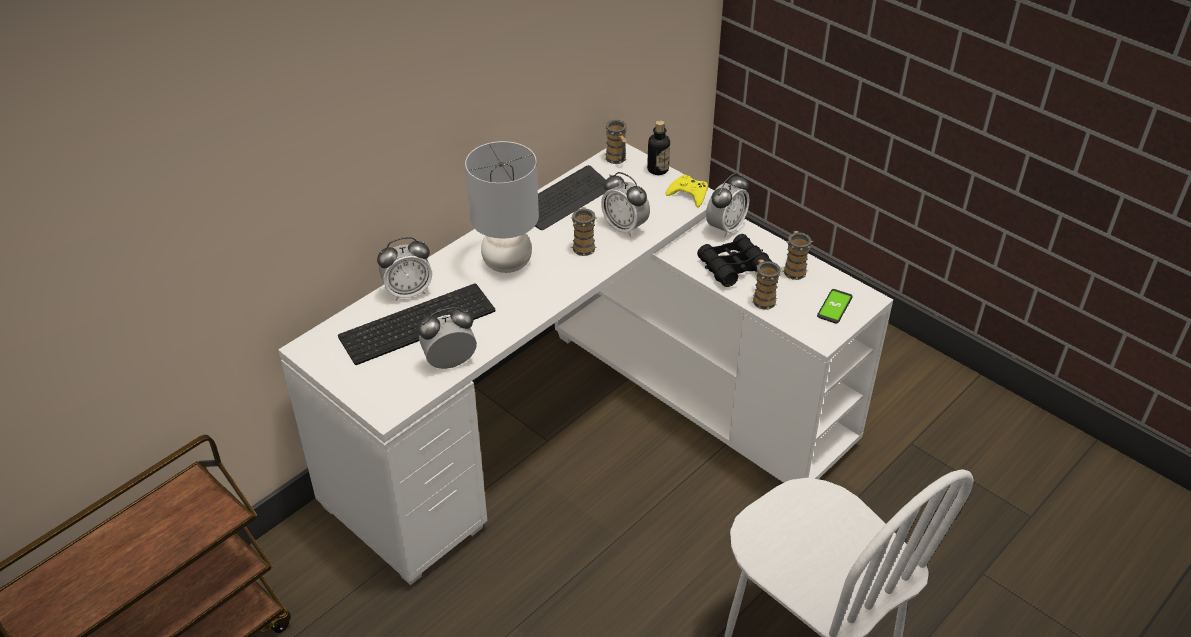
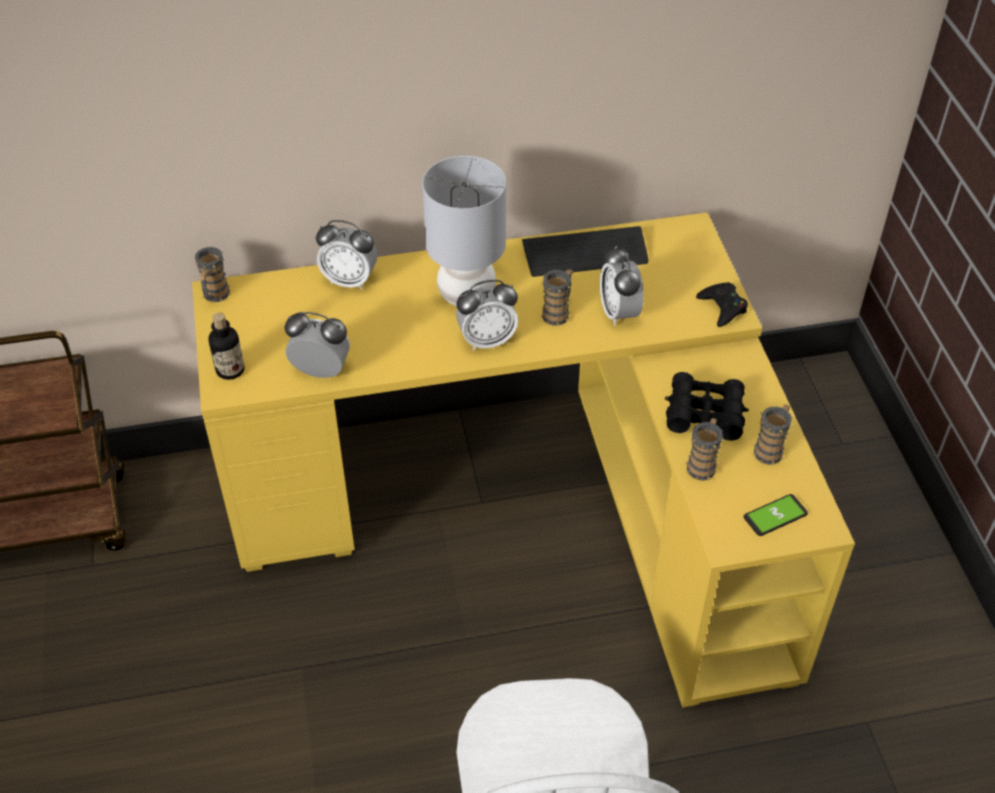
camera: 35 degrees right, 5 degrees up
(418, 321) = (330, 315): keyboard -> none
(587, 423) = (534, 505): white desk -> yellow desk
(617, 160) = (682, 234): mug -> mug (214, 296)
(658, 169) = (716, 264): bottle -> bottle (230, 370)
(688, 194) = (723, 307): yellow game controller -> black game controller
(725, 227) = (738, 364): alarm clock -> alarm clock (487, 340)

